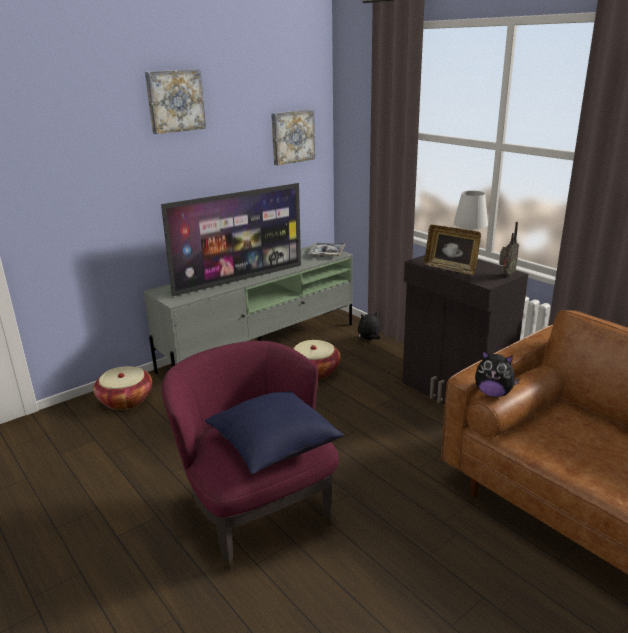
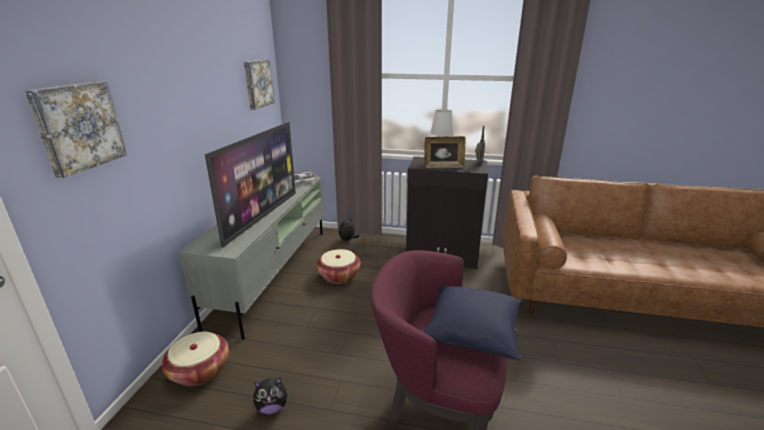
camera: 40 degrees left, 0 degrees up
(175, 101) = (178, 46): picture -> picture (78, 126)
(493, 393) = (549, 238): plush toy -> plush toy (272, 407)

